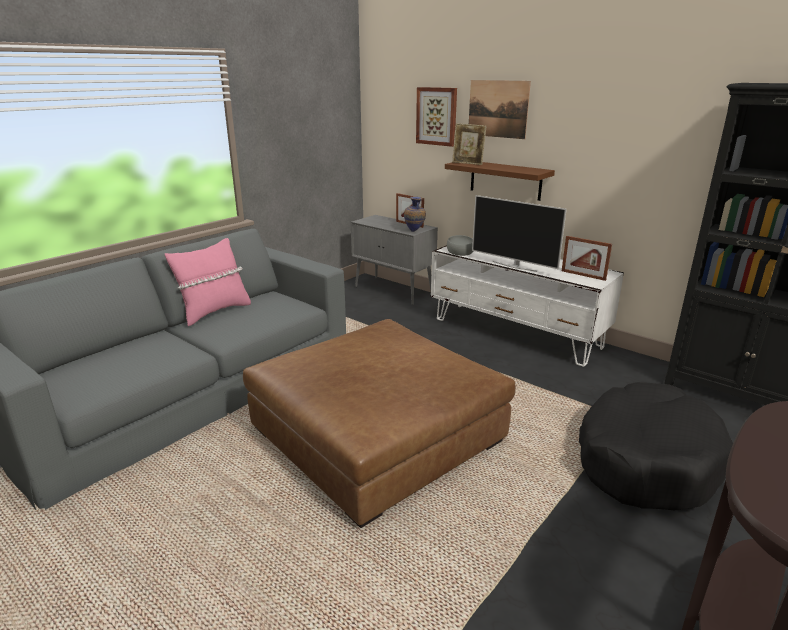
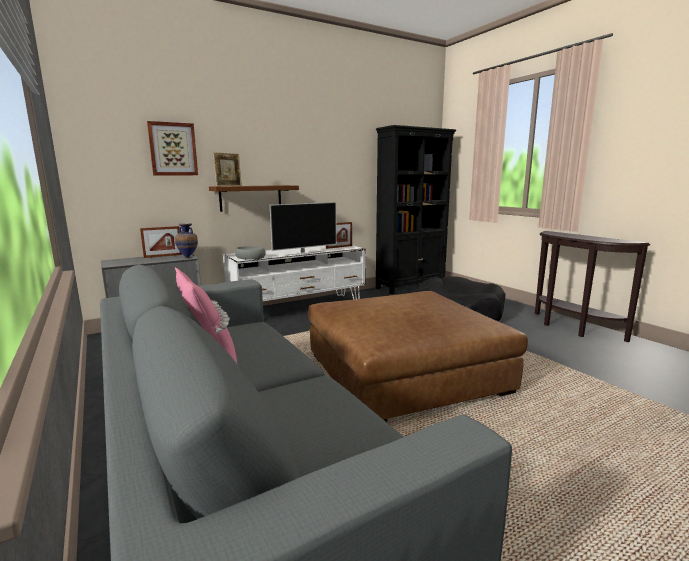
camera: 70 degrees left, 10 degrees down
(498, 109) = (236, 142): picture -> none

